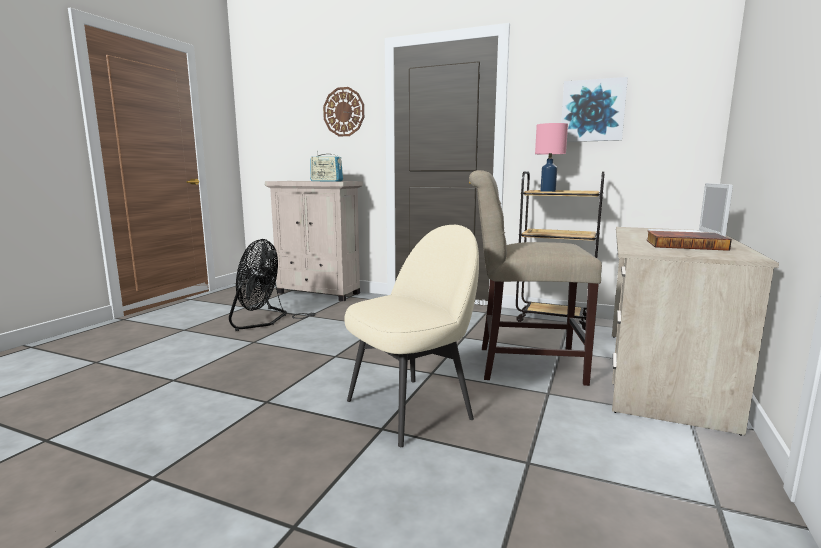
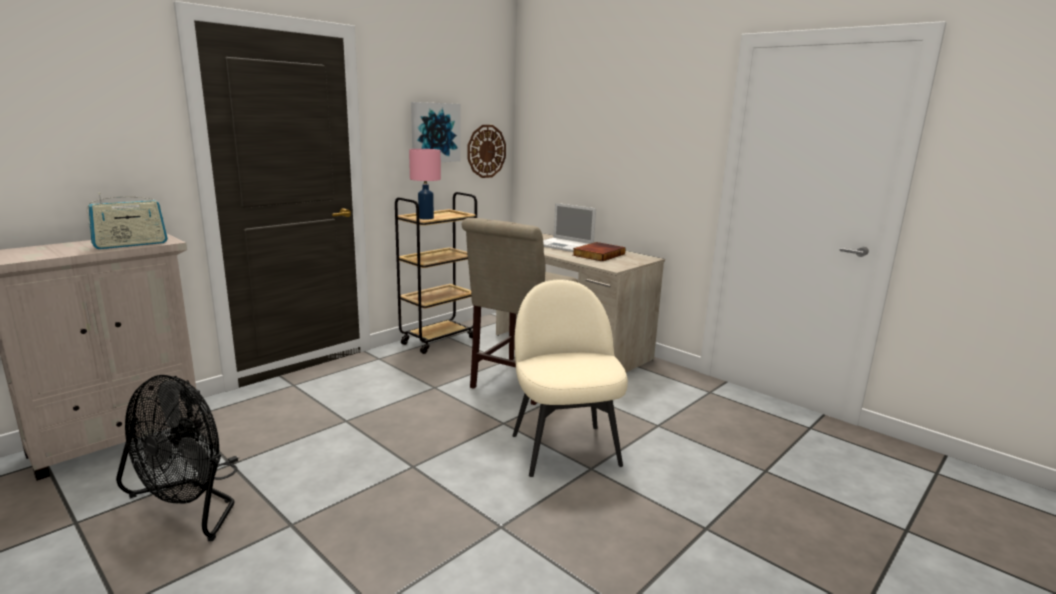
camera: 70 degrees left, 5 degrees up
(344, 112) = (99, 114): wall clock -> wall clock (486, 151)

